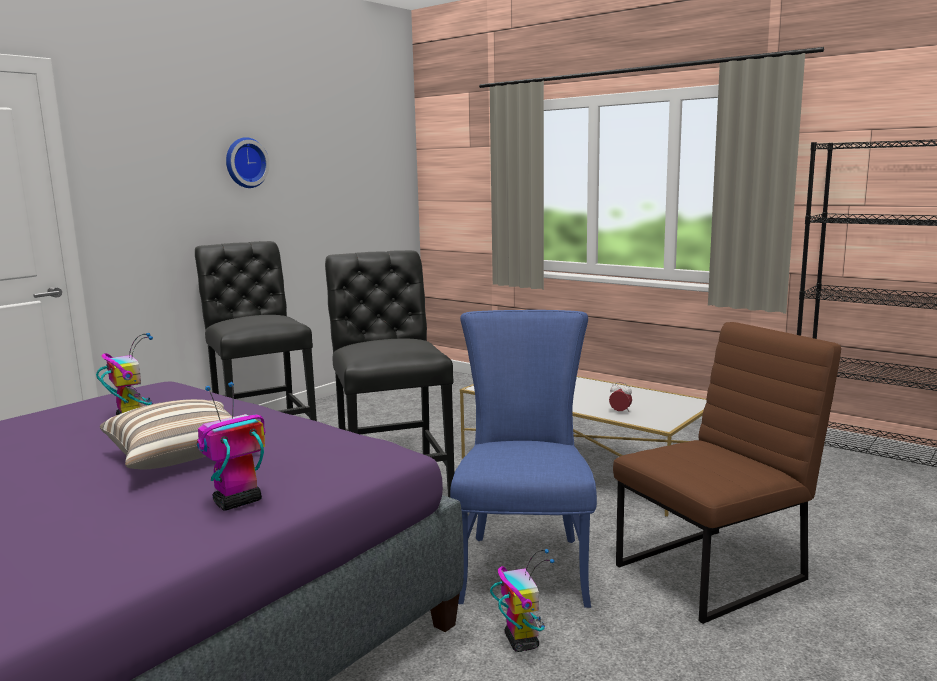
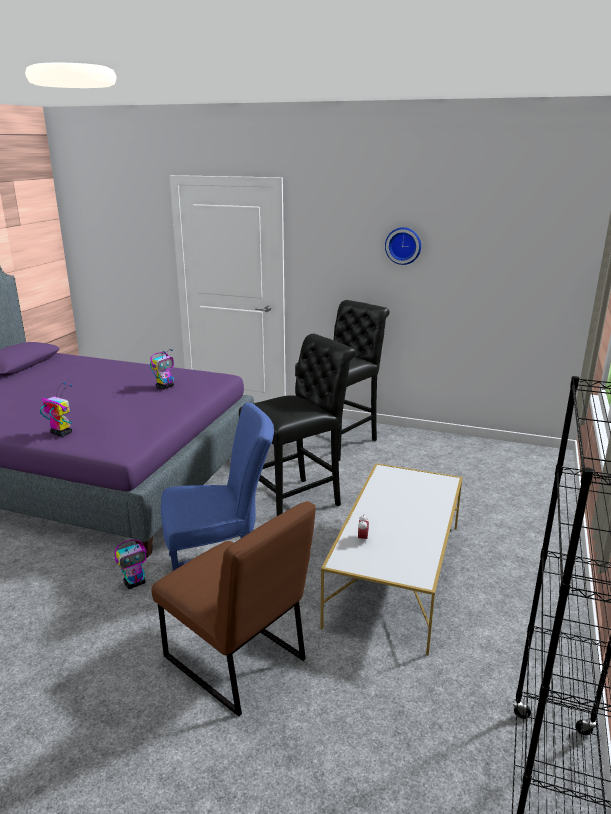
camera: 70 degrees right, 10 degrees up
(182, 455) = (114, 409): pillow -> none

